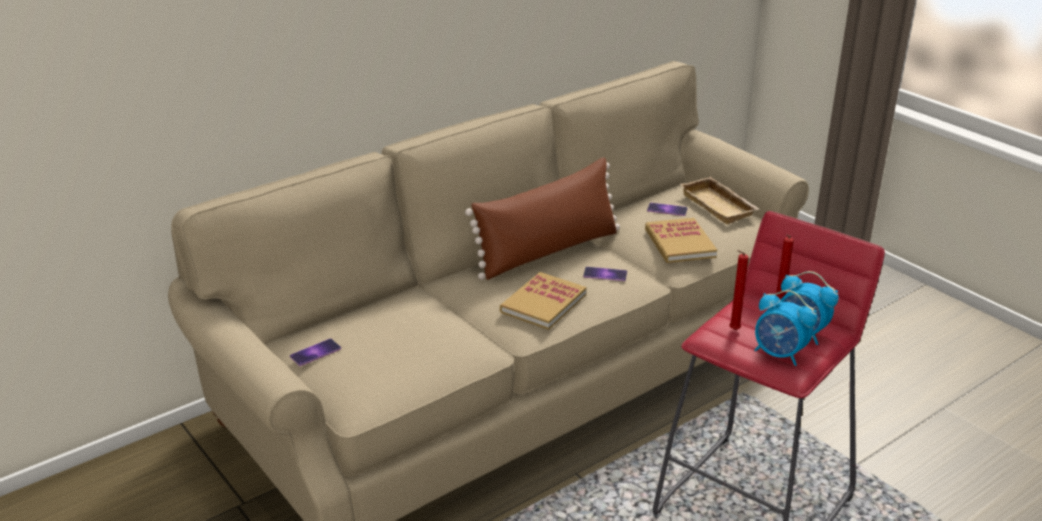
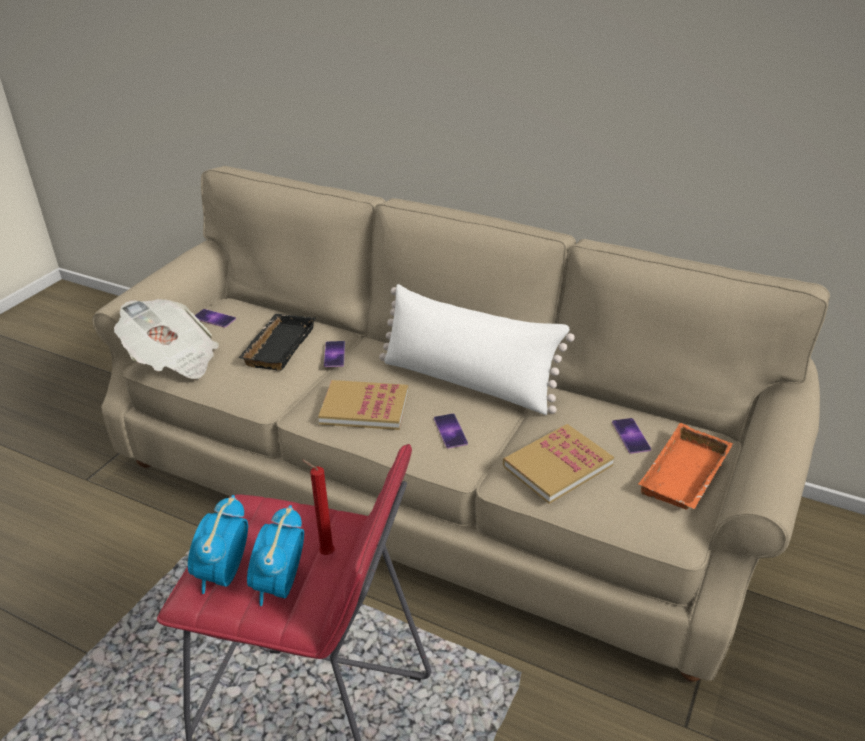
camera: 65 degrees right, 5 degrees up
(372, 389) = (173, 359): none -> newspaper
(409, 324) = (278, 346): none -> black tray
(449, 300) = (334, 354): none -> phone
(548, 251) = (468, 382): brown pillow -> white pillow
(720, 205) = (686, 476): beige tray -> orange tray
(733, 330) = (263, 522): red candle -> none

